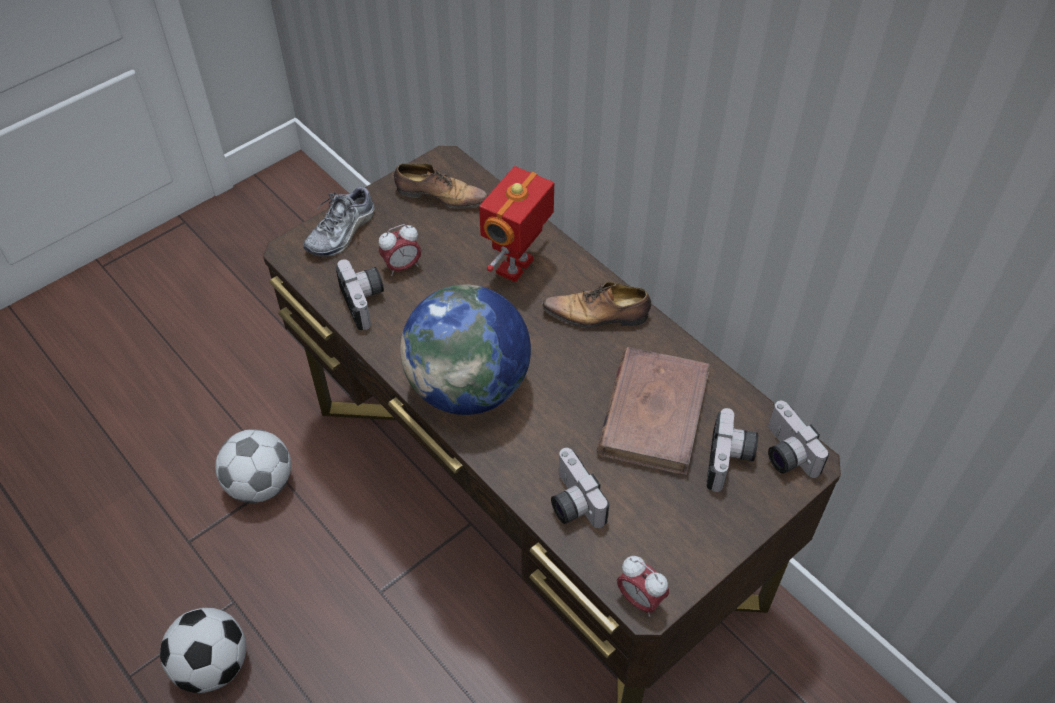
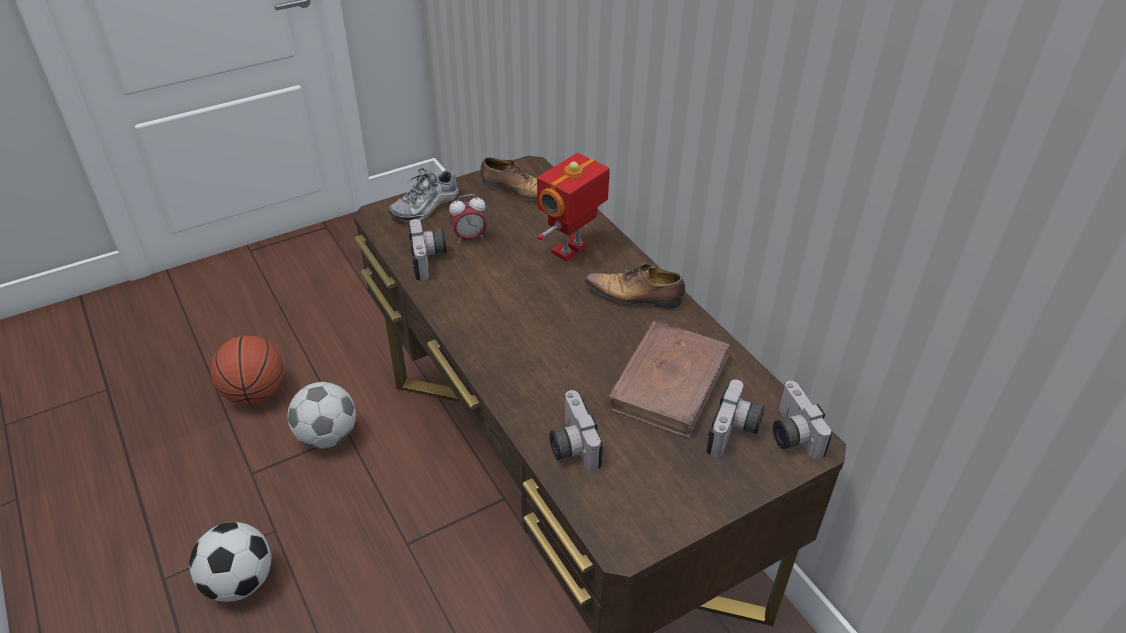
camera: 10 degrees right, 10 degrees down
(163, 446) = (254, 393): none -> basketball
(468, 387) = (501, 337): globe -> none
(640, 599) = (616, 540): alarm clock -> none

